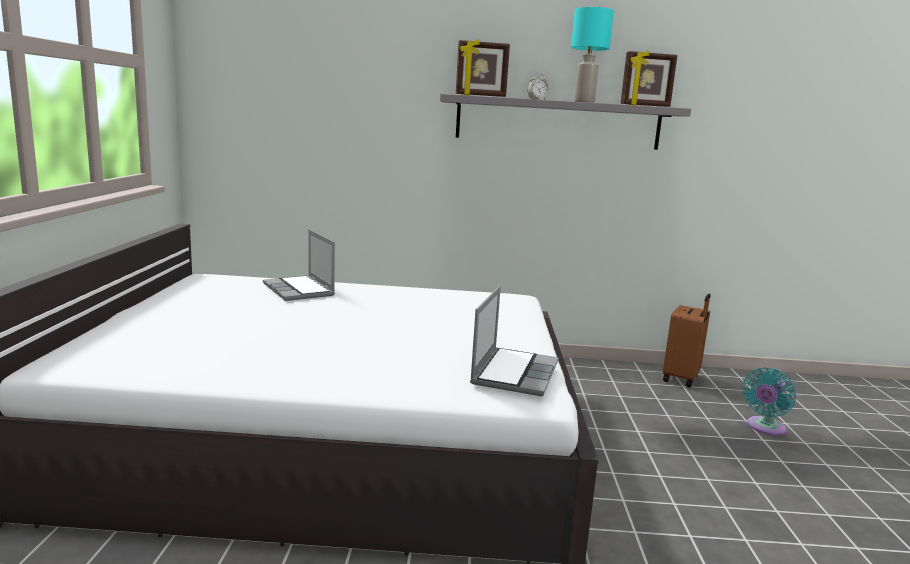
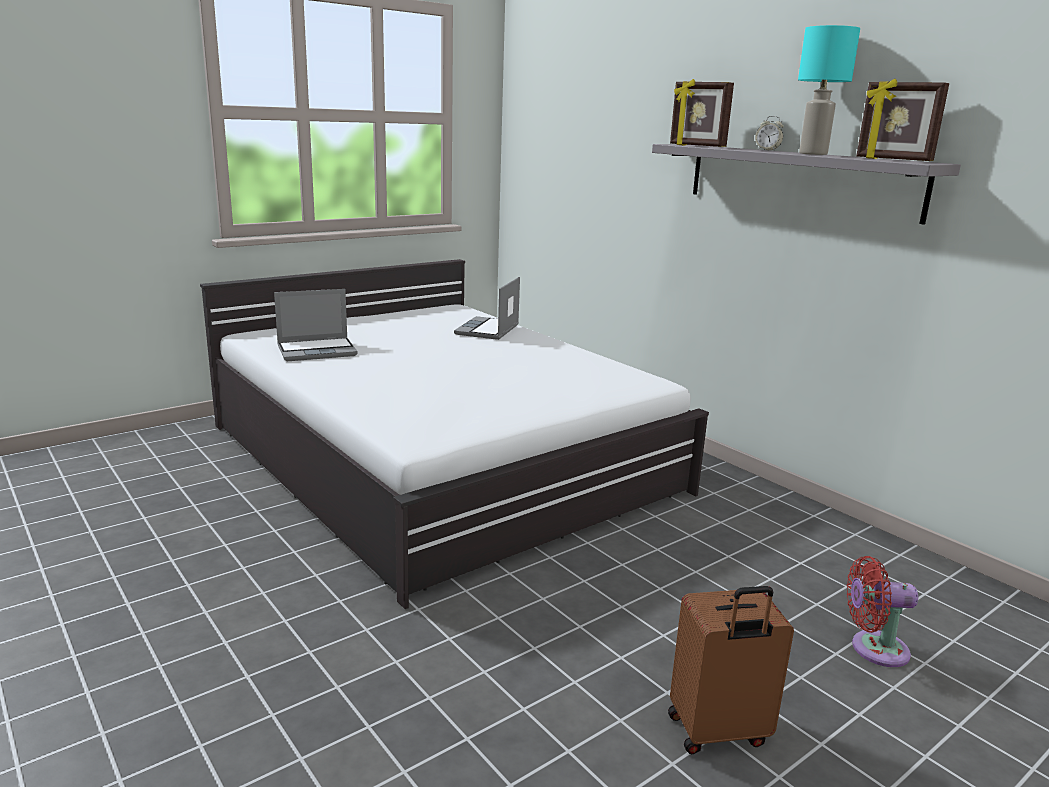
camera: 50 degrees right, 5 degrees up
(514, 373) = (448, 422): laptop -> laptop (318, 351)
(682, 378) = (895, 564): brown suitcase -> brown suitcase (718, 732)
(764, 428) = (873, 649): turquoise fan -> red fan

